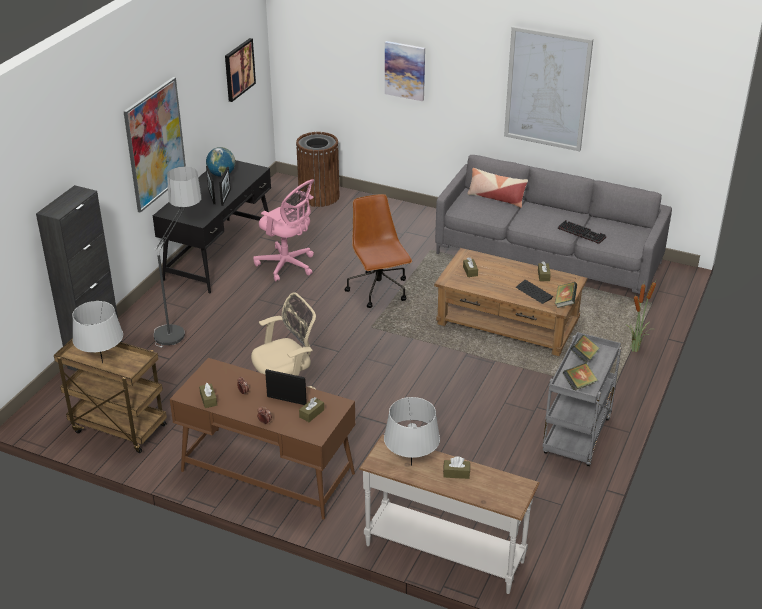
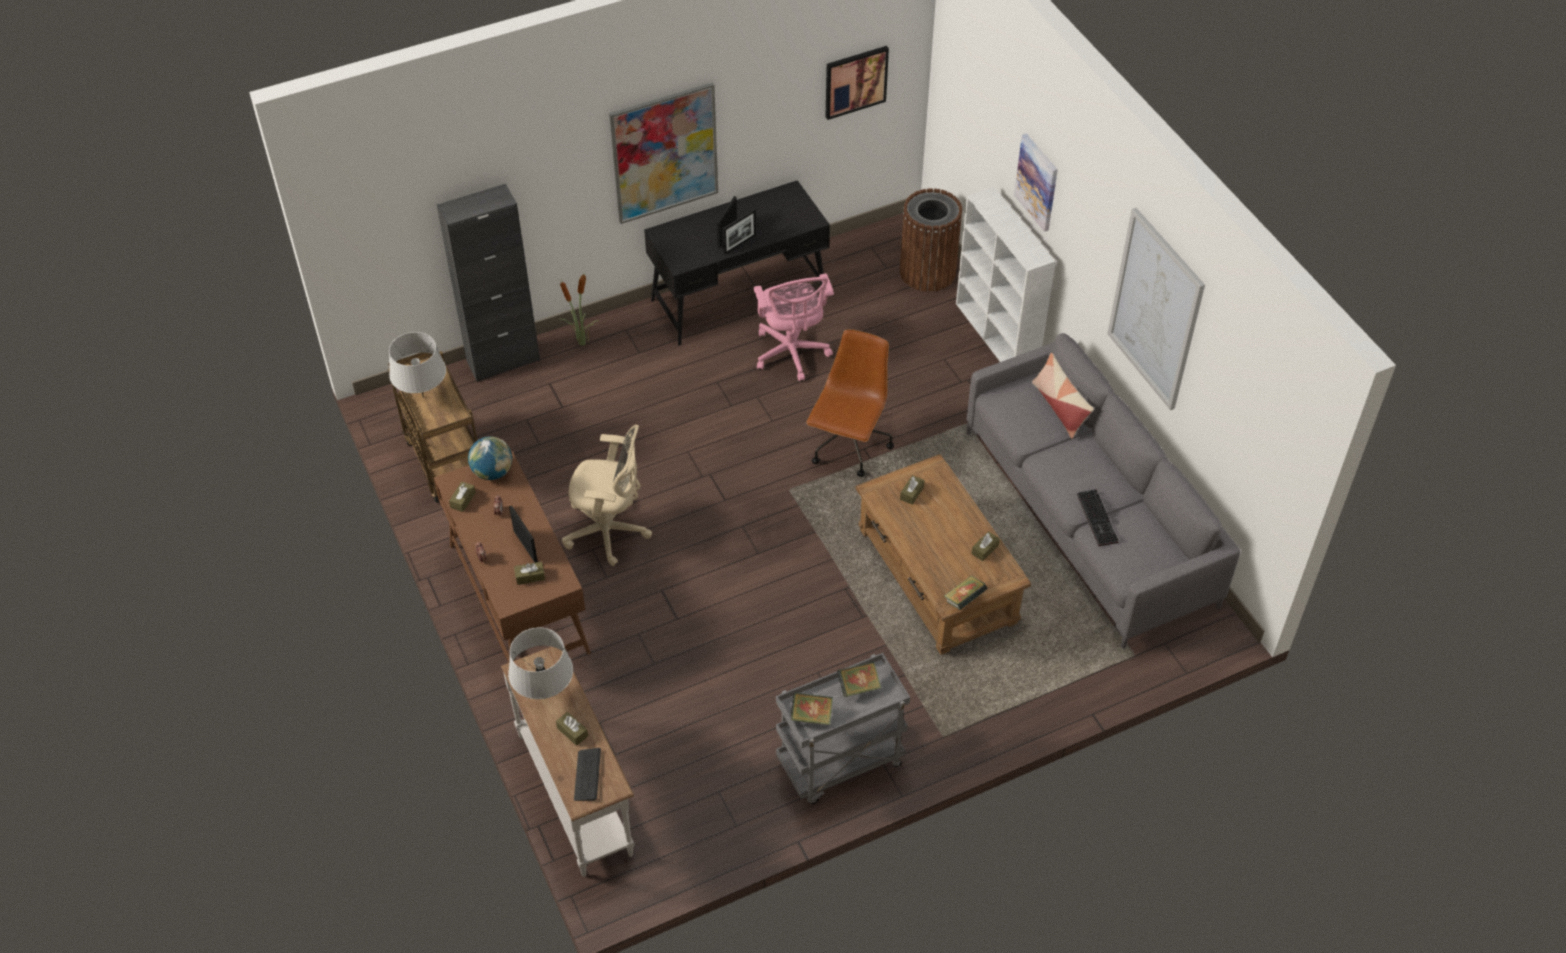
camera: 40 degrees right, 15 degrees up
(182, 323) = (616, 369): floor lamp -> none
(221, 174) = (769, 207): globe -> globe (492, 472)
(395, 206) = (997, 336): none -> white bookcase
(534, 292) = (946, 565): keyboard -> keyboard (587, 775)
(635, 349) = (1036, 703): potted plant -> potted plant (582, 343)

